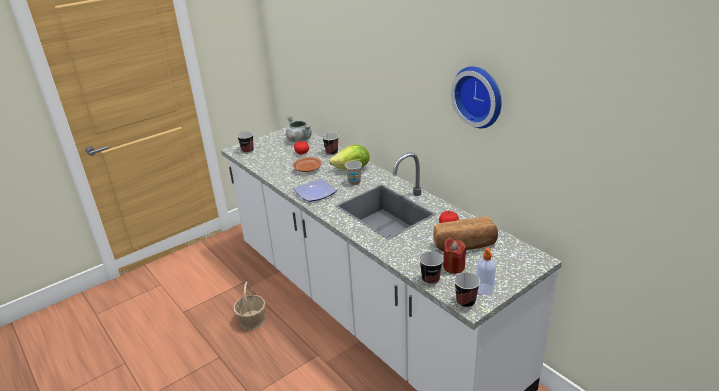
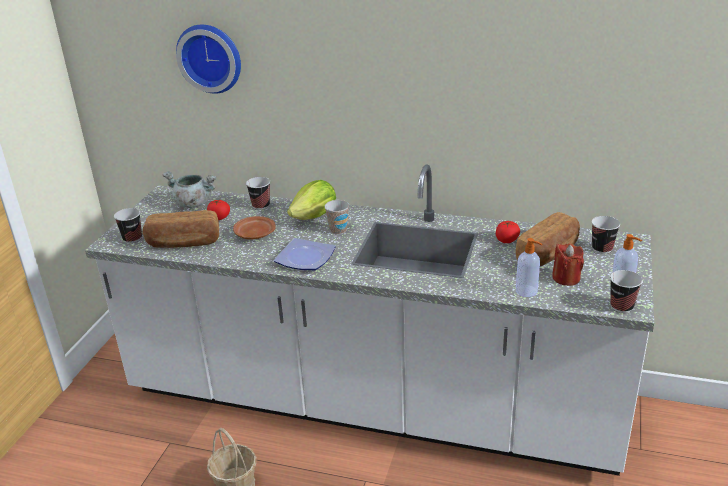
camera: 35 degrees left, 0 degrees up
(268, 161) = (184, 242): none -> bread
(415, 264) = (527, 291): none -> soap dispenser
(430, 279) = (561, 299): cup -> cup (602, 249)
(479, 96) = (518, 69): wall clock -> wall clock (211, 57)

